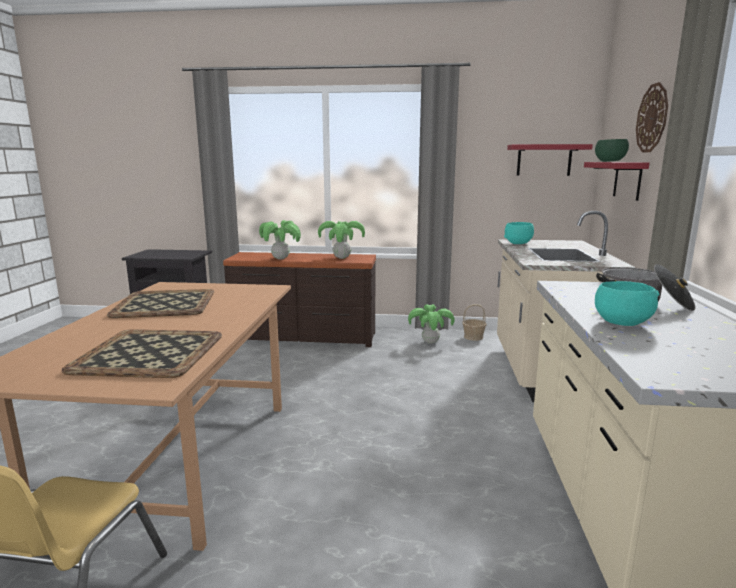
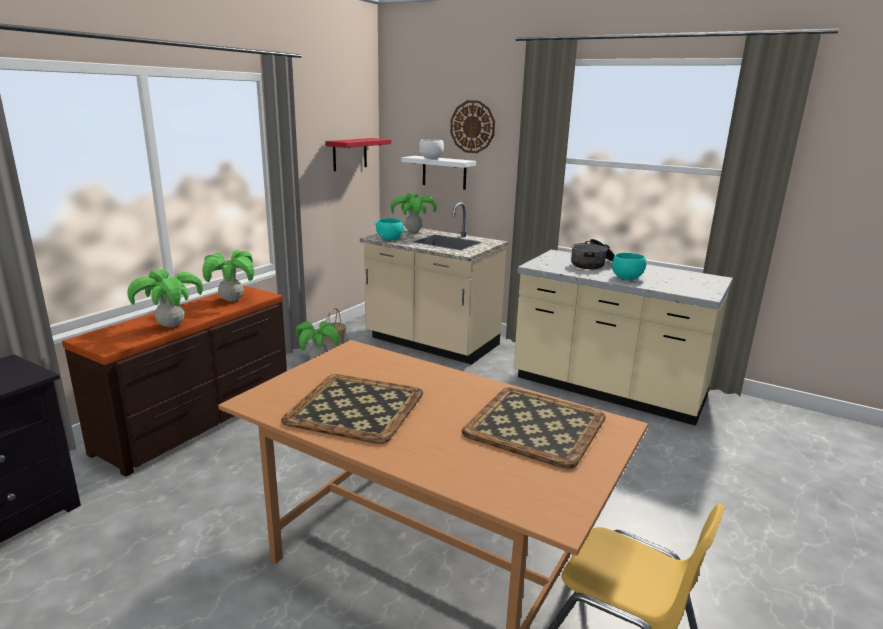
camera: 65 degrees left, 5 degrees up
(567, 244) = (413, 231): none -> potted plant
(609, 161) = (431, 158): green bowl -> white bowl
(627, 180) = (444, 172): red shelf -> white shelf

